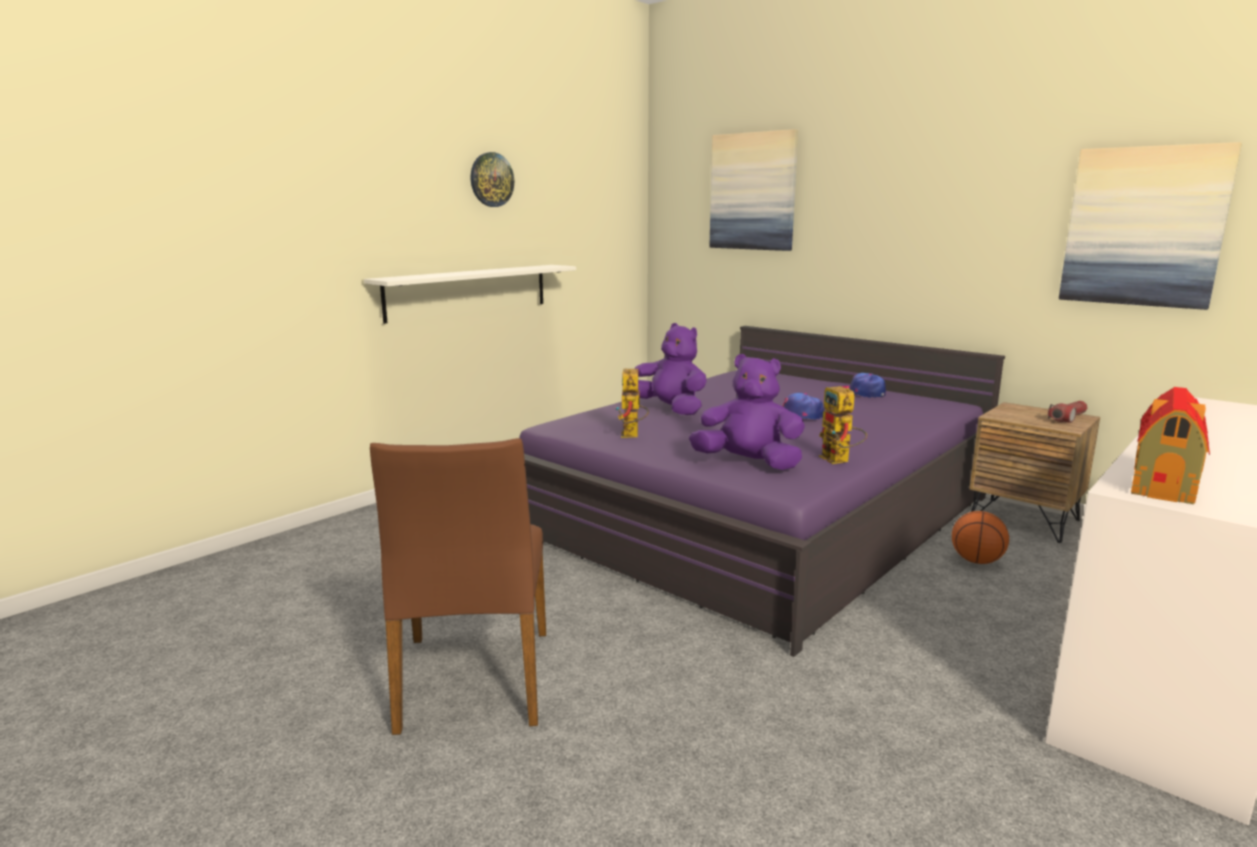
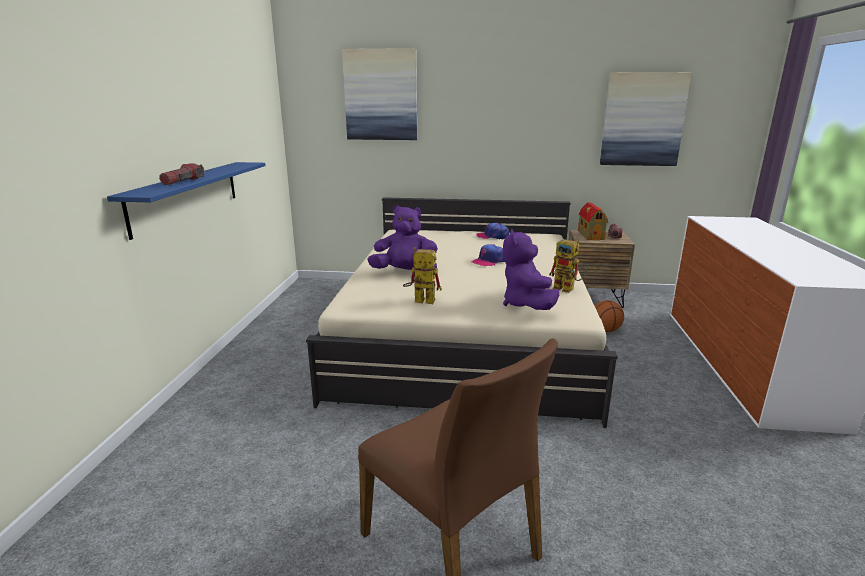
camera: 35 degrees left, 5 degrees up
(449, 274) = (183, 181): none -> flashlight
(468, 292) = (187, 195): white shelf -> blue shelf
(491, 179) = (188, 85): wall clock -> none
(632, 436) = (419, 301): toy robot -> toy robot turned 135 degrees clockwise
(748, 463) = (526, 305): purple plush toy -> purple plush toy turned 75 degrees counterclockwise
(760, 515) = (466, 334): purple bed -> beige bed
(1163, 483) = (804, 272): toy house -> toy house (590, 235)

